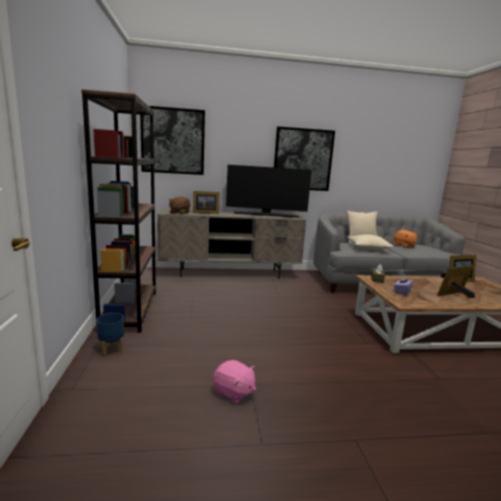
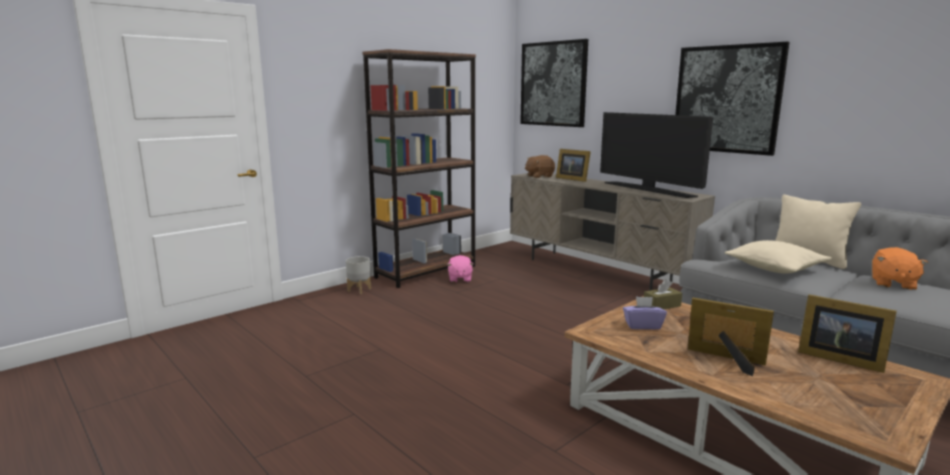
camera: 55 degrees right, 0 degrees up
(112, 349) = (359, 290): blue planter -> grey planter
(234, 392) = (359, 346): pink plush toy -> pink plush toy (460, 279)

